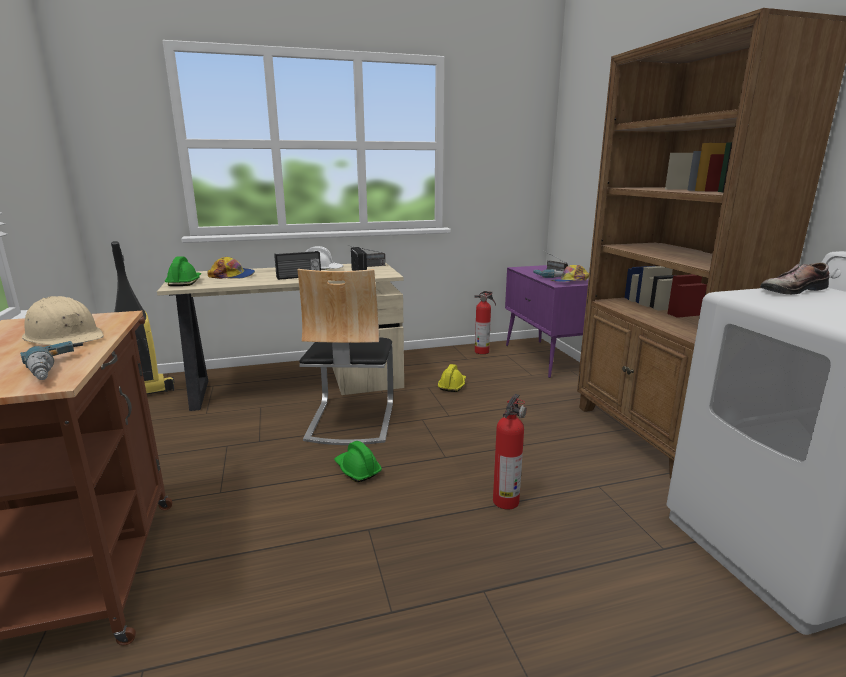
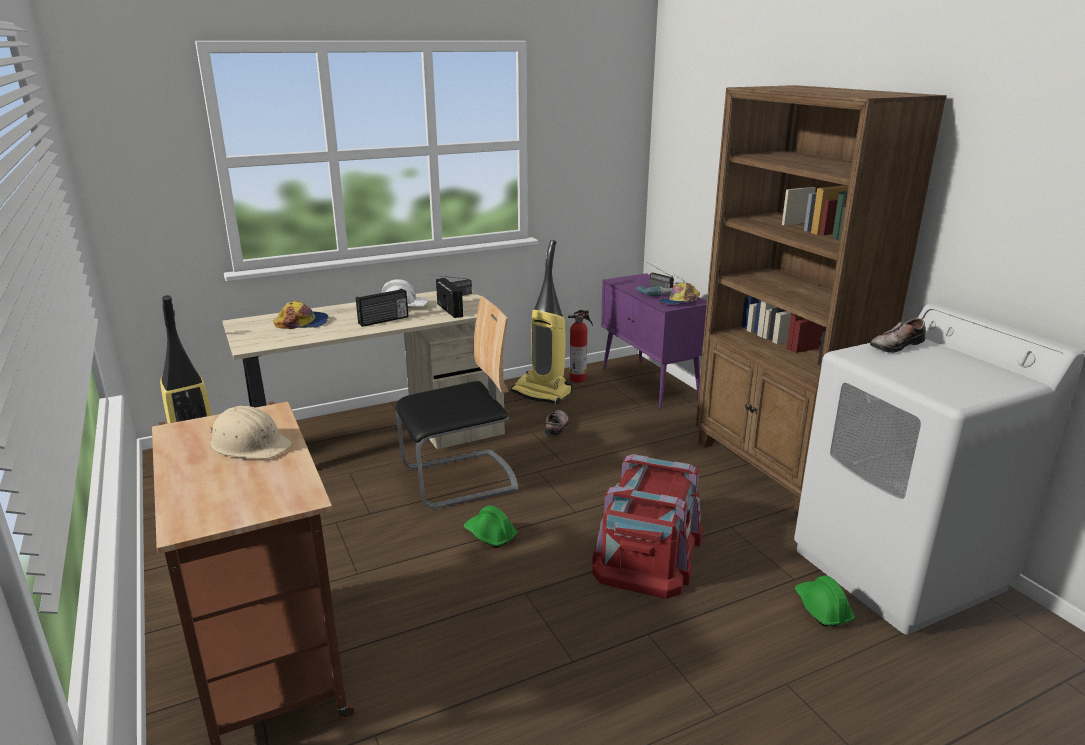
camera: 10 degrees left, 5 degrees up
(60, 369) = (295, 484): power drill -> none
(184, 282) = (254, 338): green hard hat -> green hard hat (822, 608)
(350, 420) = (460, 479): chair -> chair turned 105 degrees counterclockwise
(448, 360) = (543, 393): none -> vacuum cleaner
(452, 385) = (557, 427): yellow hard hat -> shoe
(506, 500) = (647, 550): fire extinguisher -> red storage box

